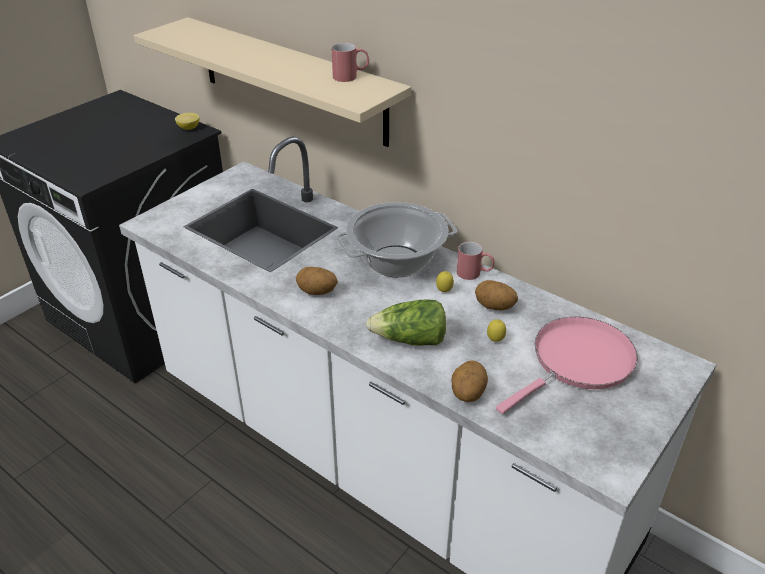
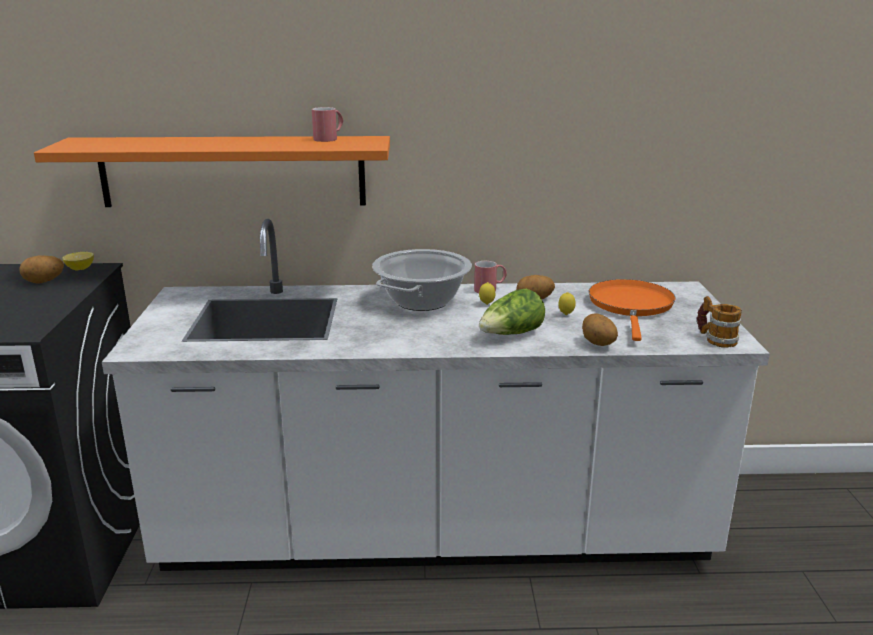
camera: 40 degrees left, 15 degrees down
(291, 80) = (233, 171): beige shelf -> orange shelf
(317, 292) = (392, 336): potato -> potato (44, 282)
(577, 362) = (631, 306): pink frying pan -> orange frying pan
(596, 454) = (715, 339): none -> mug

